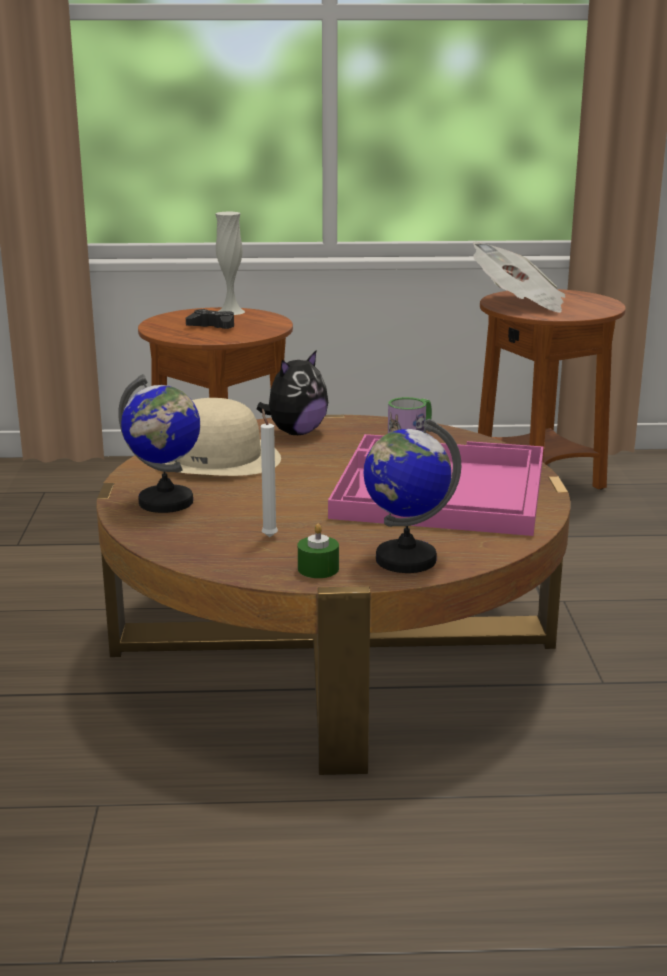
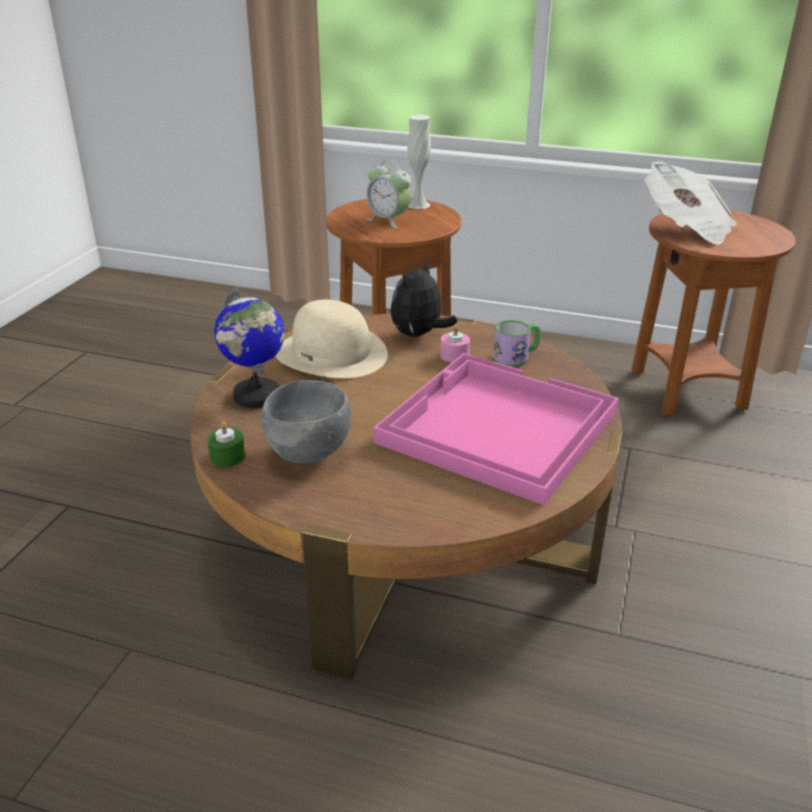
camera: 20 degrees right, 10 degrees up
(212, 326) = (388, 220): black game controller -> alarm clock
(269, 536) = (310, 453): white candle -> grey bowl
(295, 432) = (419, 335): plush toy -> plush toy turned 150 degrees clockwise
(318, 569) = (322, 502): green candle -> green candle (227, 456)
(348, 443) = (454, 355): none -> pink candle
(405, 559) = (404, 508): globe -> none

